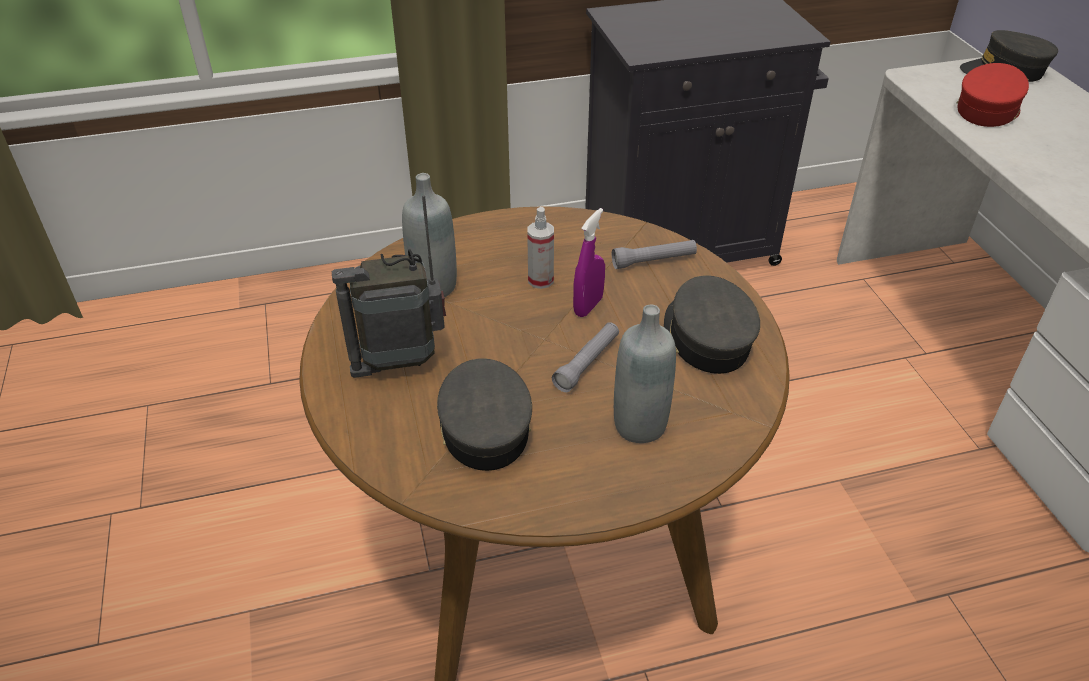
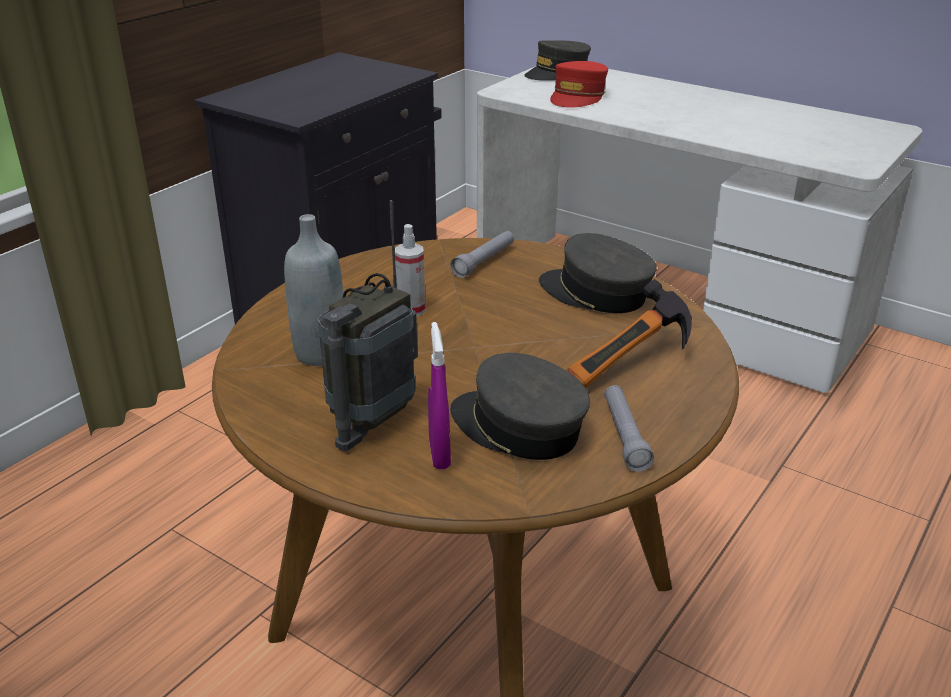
camera: 40 degrees left, 10 degrees down
(587, 363) = (534, 347): grey flashlight -> grey flashlight (624, 436)
(588, 306) = (477, 310): purple spray bottle -> purple spray bottle (439, 454)
(639, 425) = (632, 367): grey bottle -> hammer
(987, 110) = (577, 96): red cap -> red cap turned 150 degrees counterclockwise

